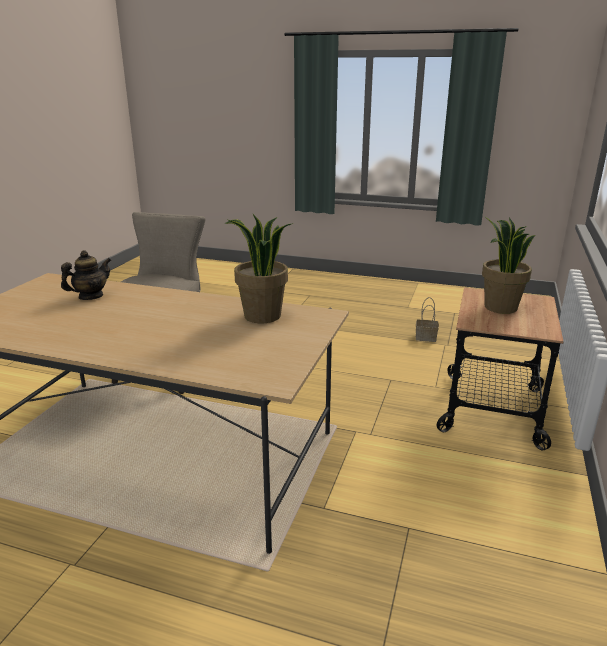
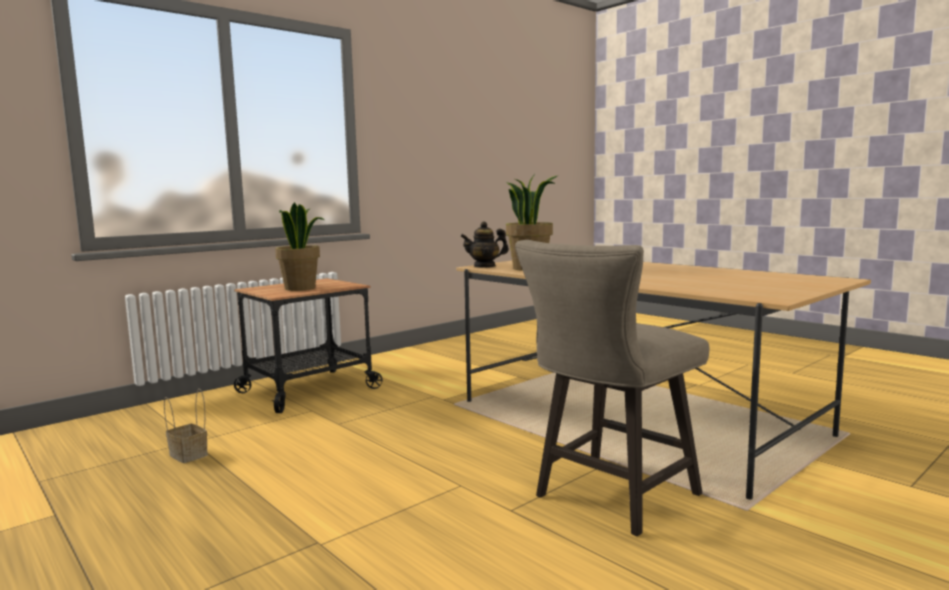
camera: 150 degrees left, 15 degrees down
(90, 296) = (696, 284): teapot -> teapot (485, 266)

